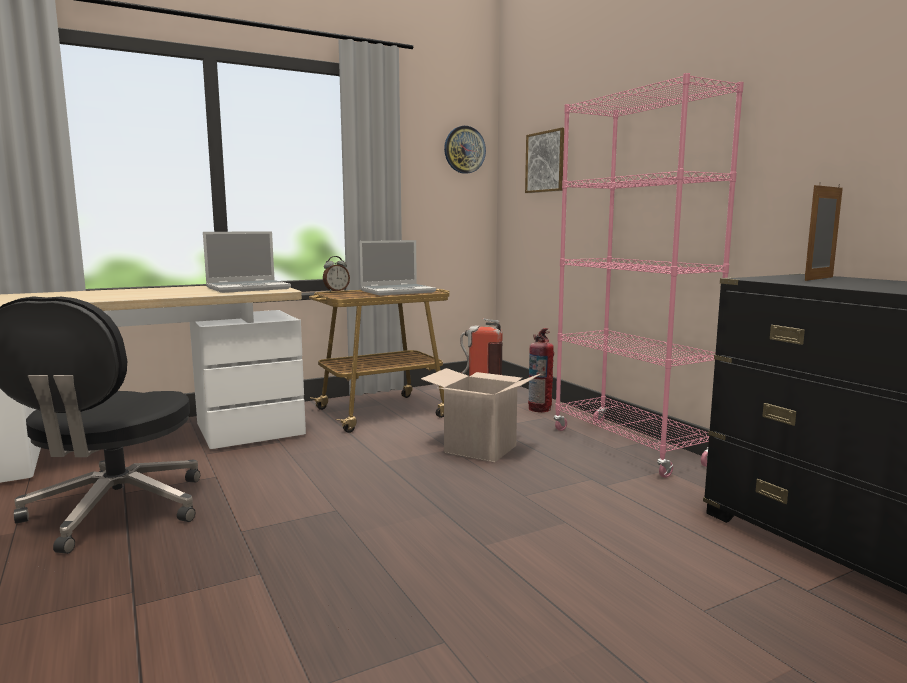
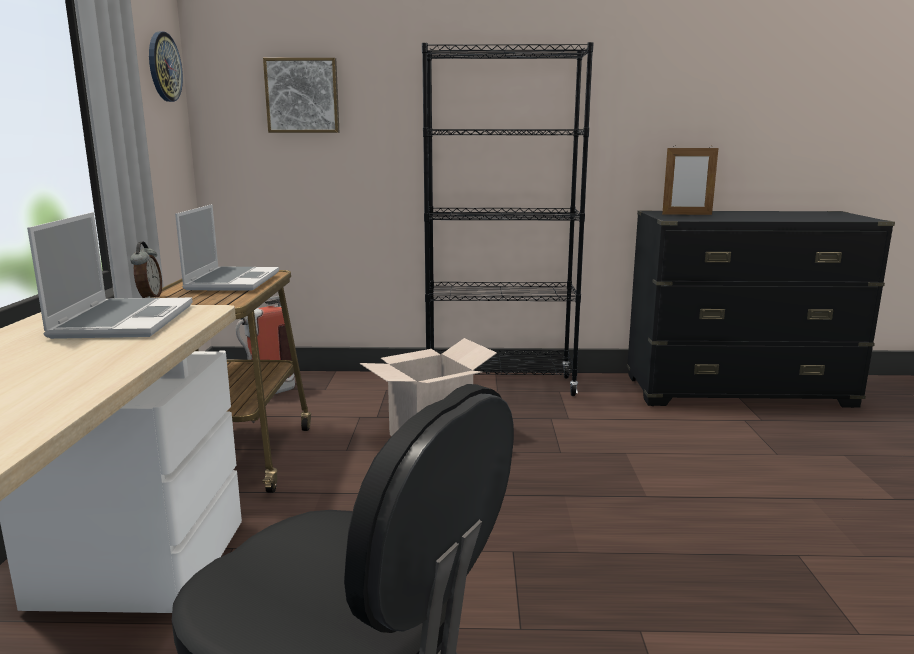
camera: 60 degrees left, 5 degrees up
(540, 408) = (358, 384): fire extinguisher -> none
(628, 447) = (500, 386): pink bookcase -> black bookcase
(819, 278) = (686, 214): picture frame -> picture frame turned 75 degrees counterclockwise

